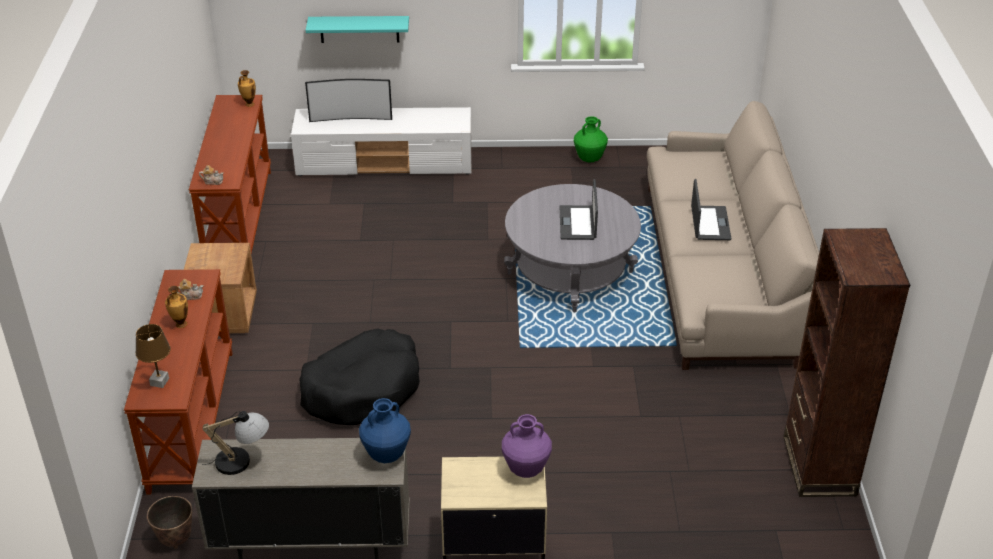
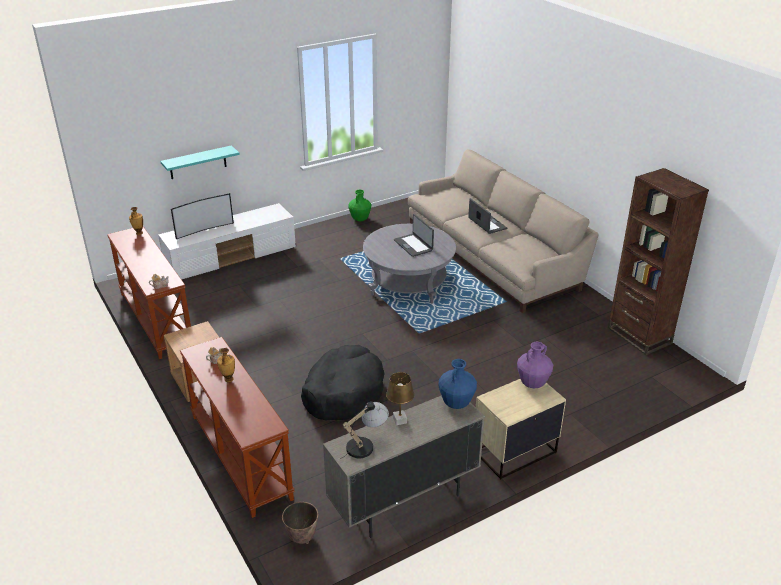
camera: 30 degrees left, 5 degrees down
(159, 381) = (250, 420): brown table lamp -> brown table lamp (399, 420)

